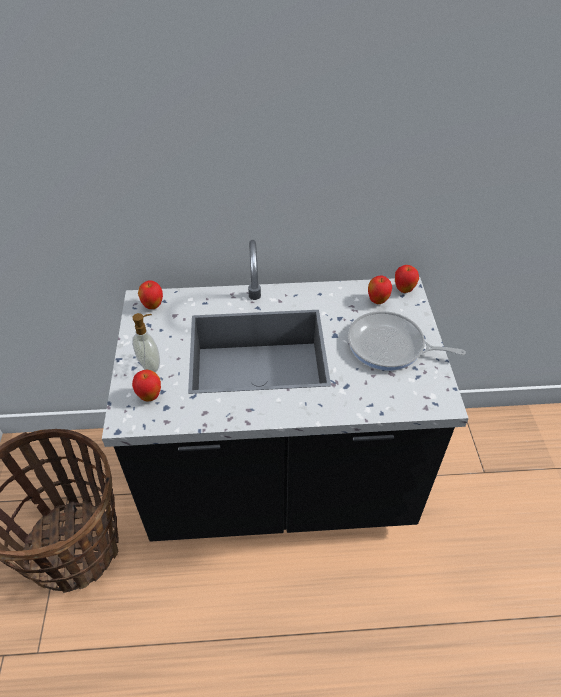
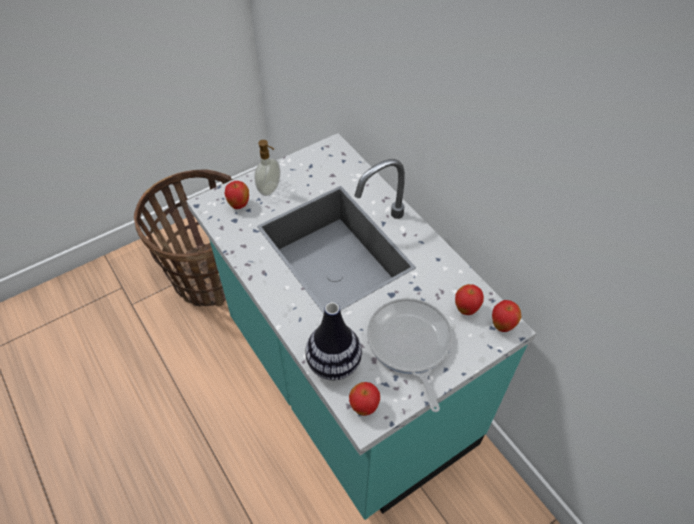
camera: 60 degrees right, 5 degrees up
(153, 306) = (332, 157): apple -> apple (364, 407)
(280, 484) = (347, 384): black counter -> turquoise counter
(380, 400) = (333, 363): none -> vase

